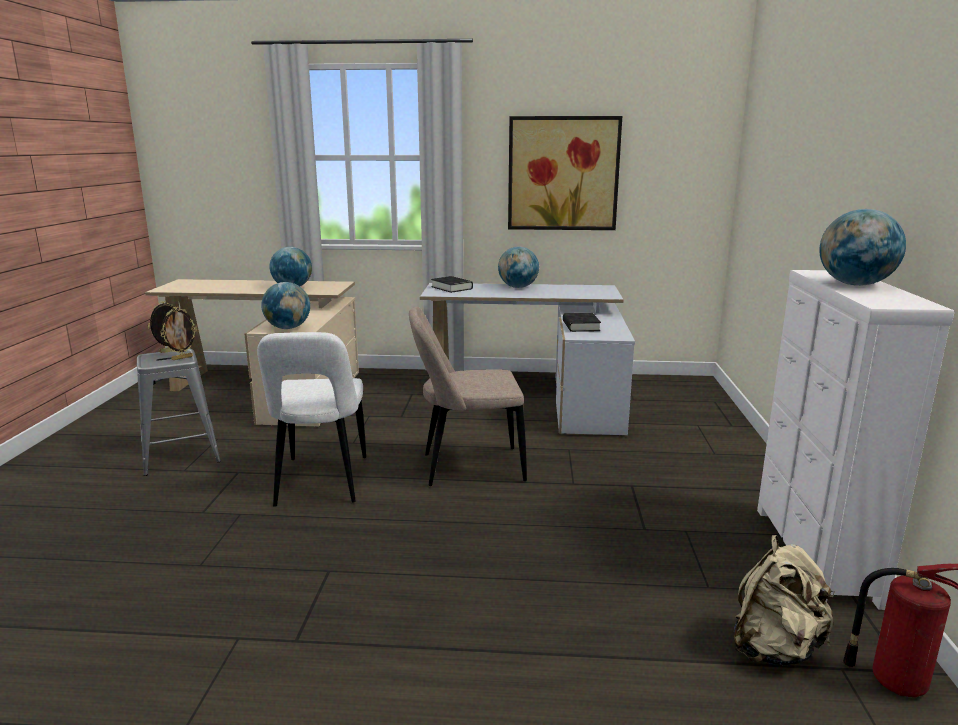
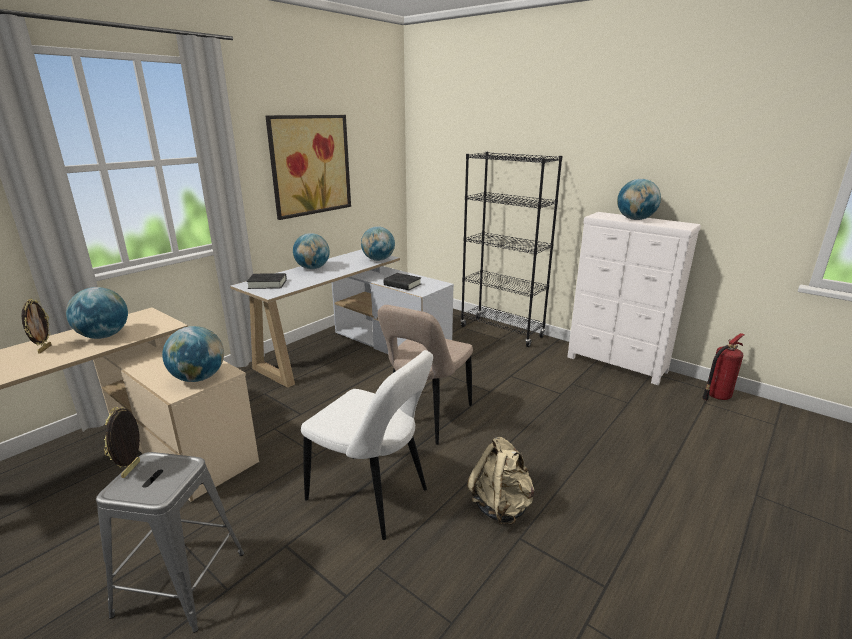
camera: 55 degrees left, 5 degrees up
(182, 358) = (176, 465): picture frame -> picture frame (44, 349)
(594, 295) = (378, 260): none -> globe
(737, 449) = (501, 332): none -> black bookcase
(774, 648) = (685, 410): beige backpack -> beige backpack (501, 506)

